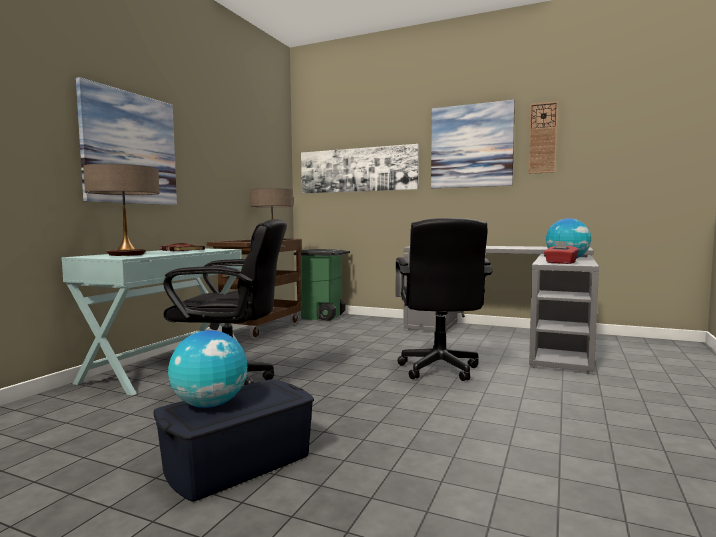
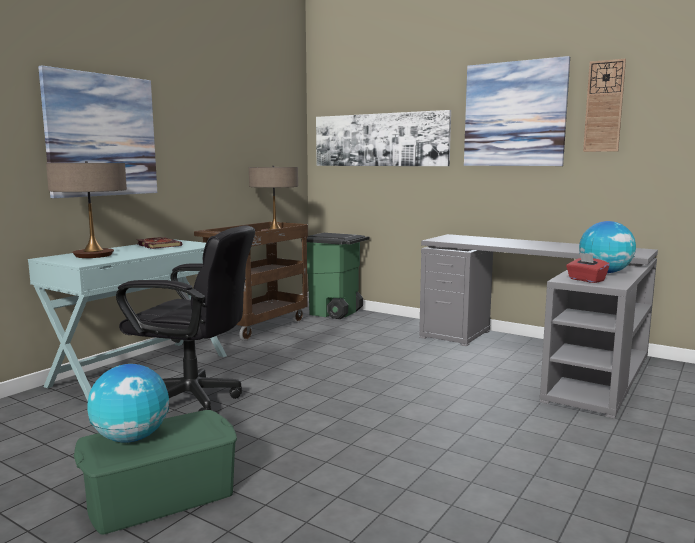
camera: 10 degrees right, 5 degrees up
(237, 462) = (160, 496): blue storage box -> green storage box
(440, 371) = (429, 400): black office chair -> none

